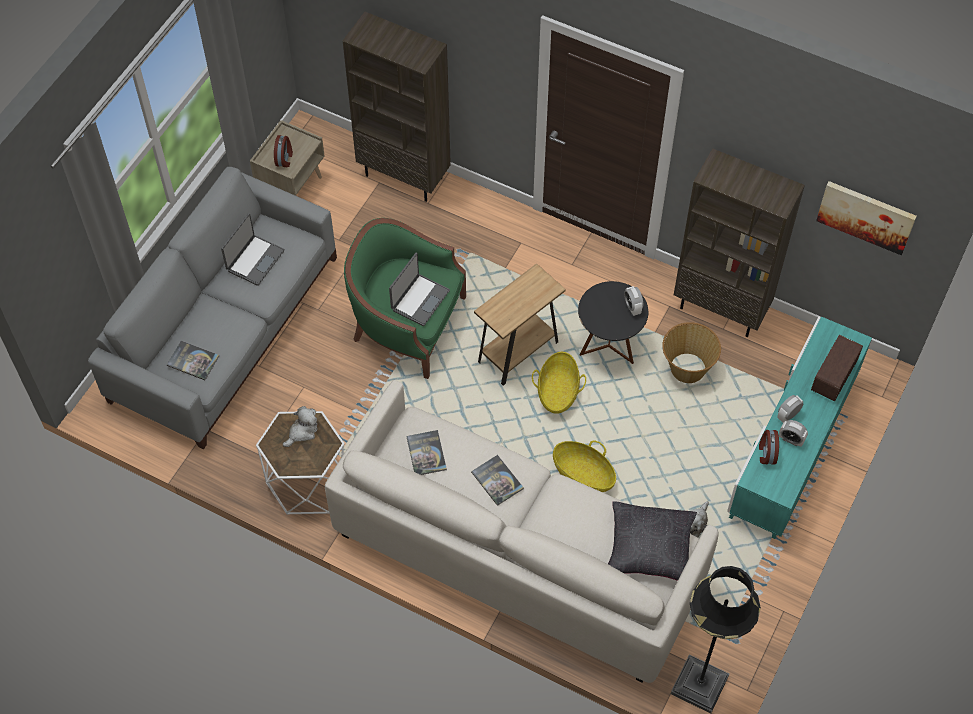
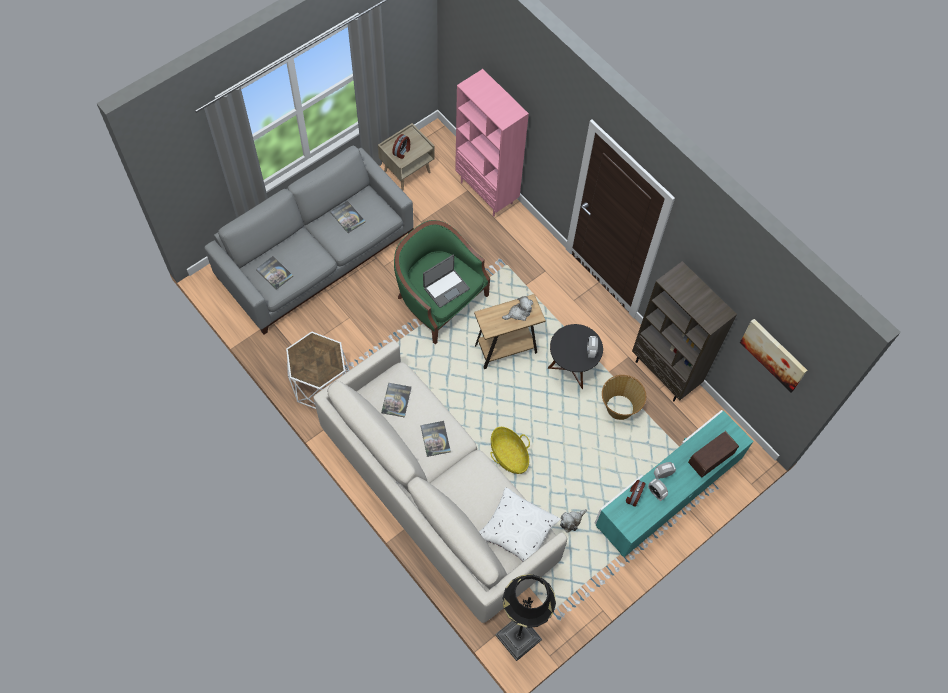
camera: 20 degrees right, 5 degrees up
(254, 260) = (348, 217): laptop -> book
(302, 431) = (321, 351): plush toy -> plush toy (519, 313)
(405, 176) = (487, 192): brown bookcase -> pink bookcase
(558, 391) = (520, 388): basket -> none
(650, 548) = (517, 530): black pillow -> white pillow

